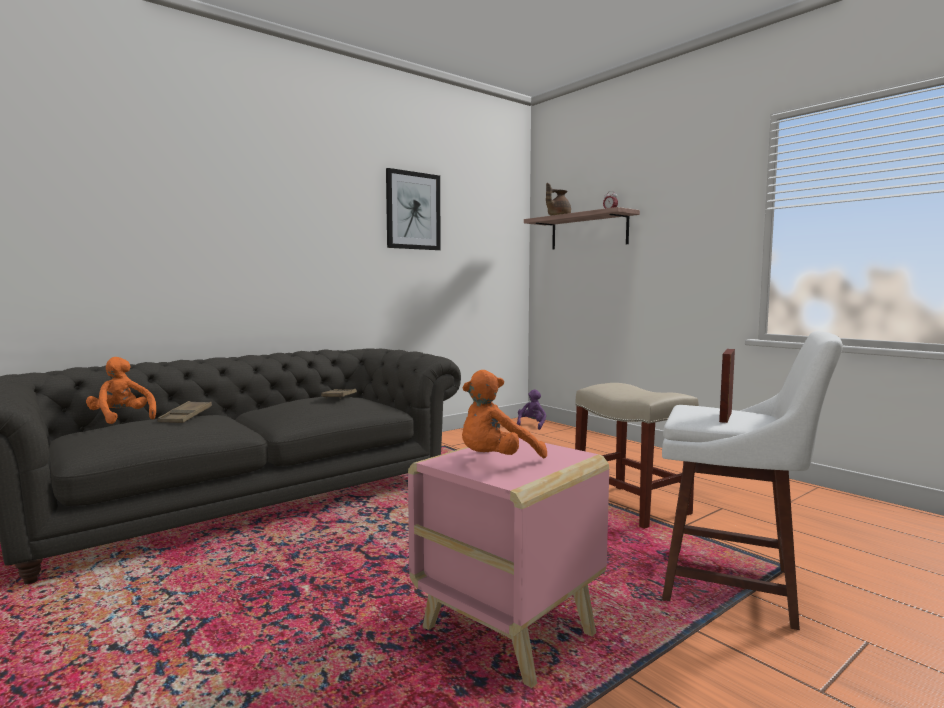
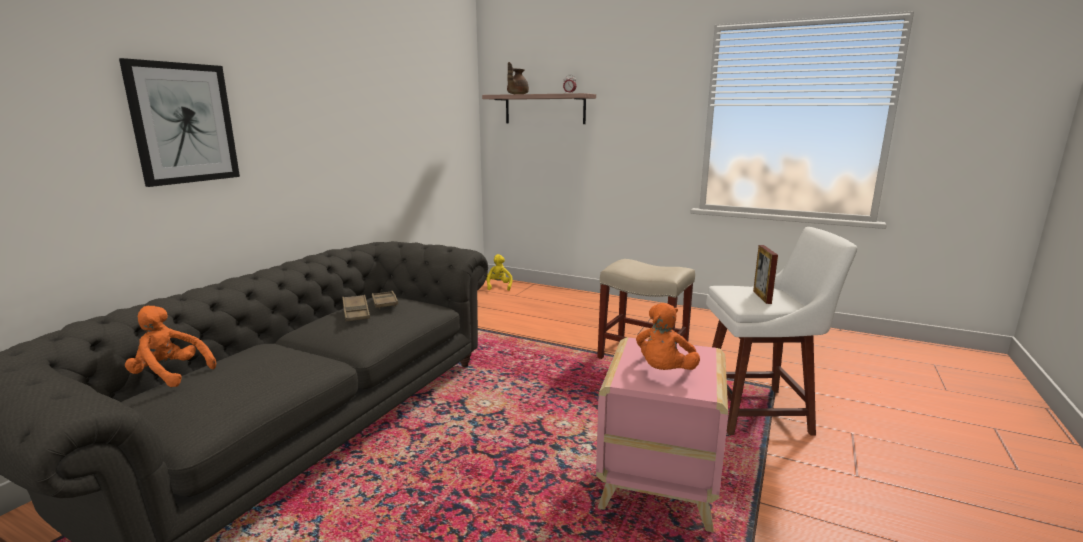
camera: 25 degrees left, 10 degrees up
(186, 416) = (255, 359): brown tray -> brown tray (356, 312)
(413, 211) = (388, 90): picture -> picture (183, 123)
(531, 425) = (498, 286): purple plush toy -> yellow plush toy

